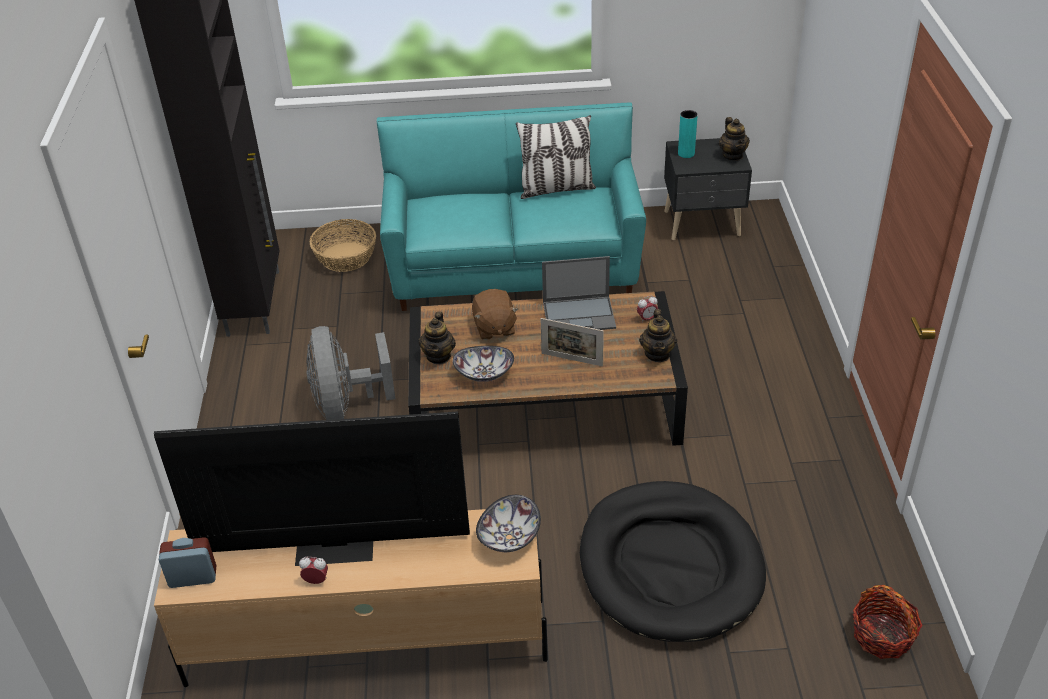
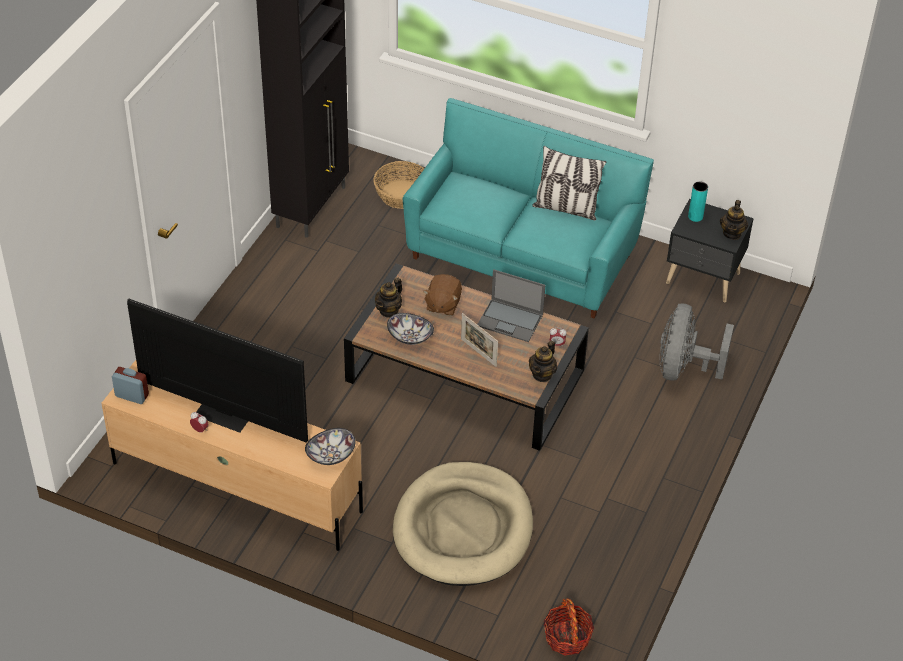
camera: 25 degrees right, 5 degrees up
(346, 404) = (326, 317): grey fan -> grey fan (683, 368)
(670, 565) = (463, 528): black dog bed -> beige dog bed

